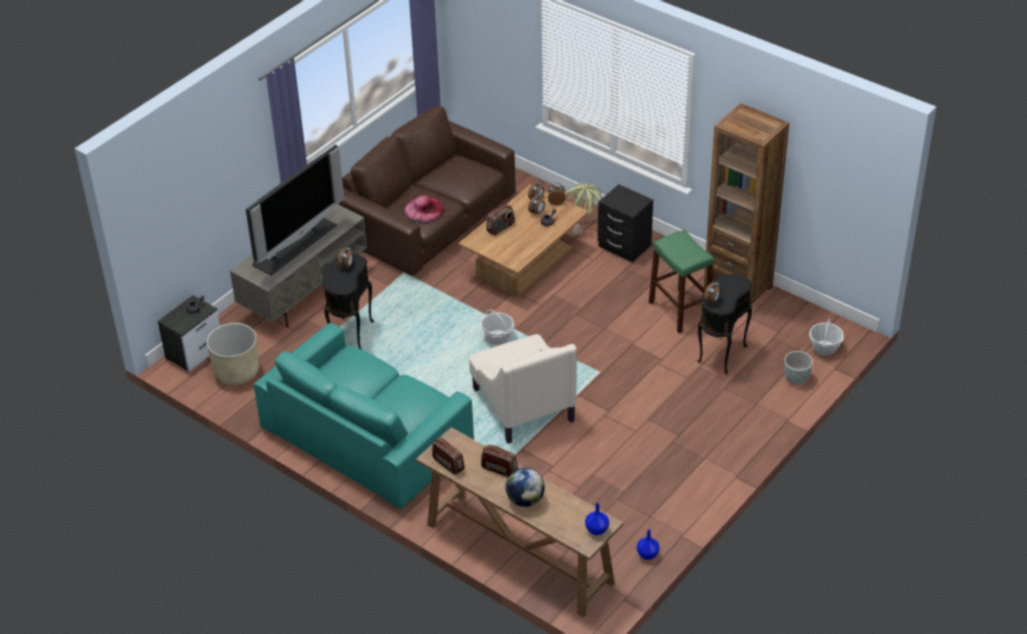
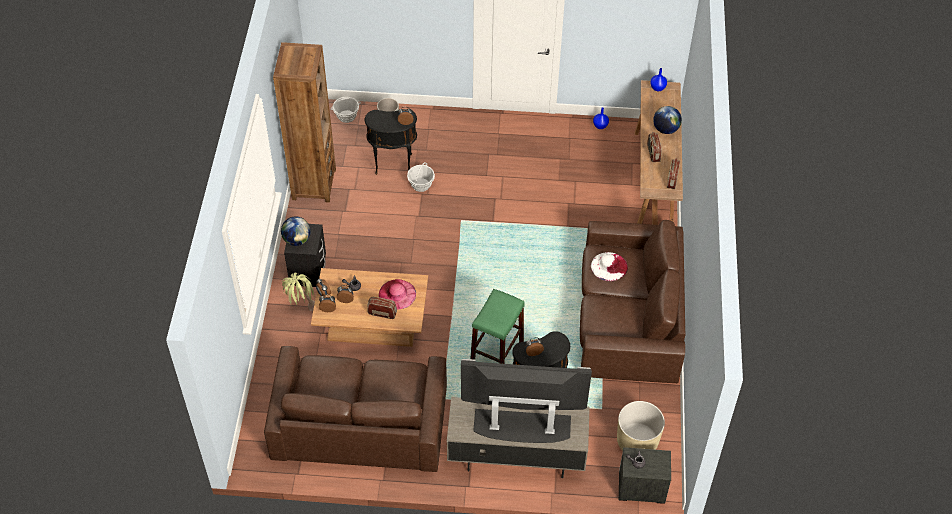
camera: 125 degrees left, 10 degrees up
(368, 436) = (628, 317): turquoise sofa -> brown sofa
(409, 398) = (609, 266): none -> white hat
(424, 209) = (394, 379): pink hat -> pink hat (397, 294)
(497, 337) = (470, 296): basket -> basket (421, 185)
(522, 404) = (526, 247): beige armchair -> none
(626, 196) = (297, 240): none -> globe
(680, 311) = (362, 205): green stool -> green stool (497, 354)

